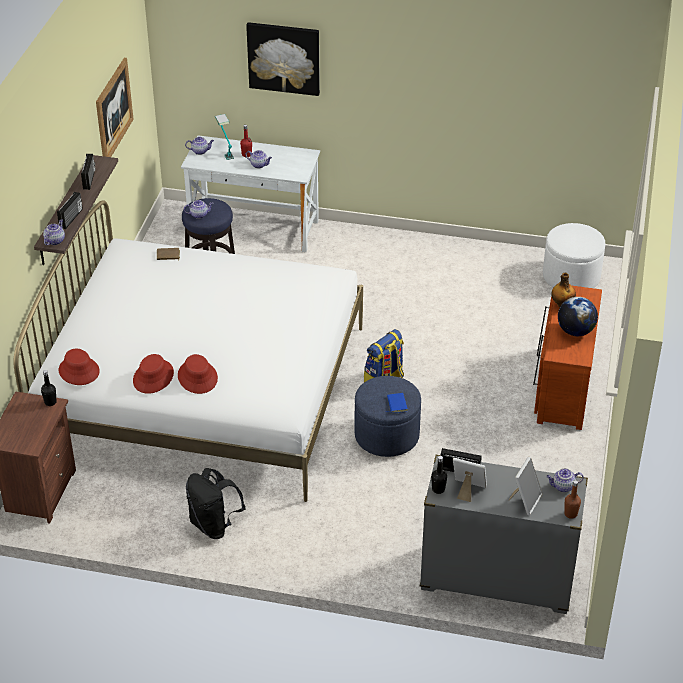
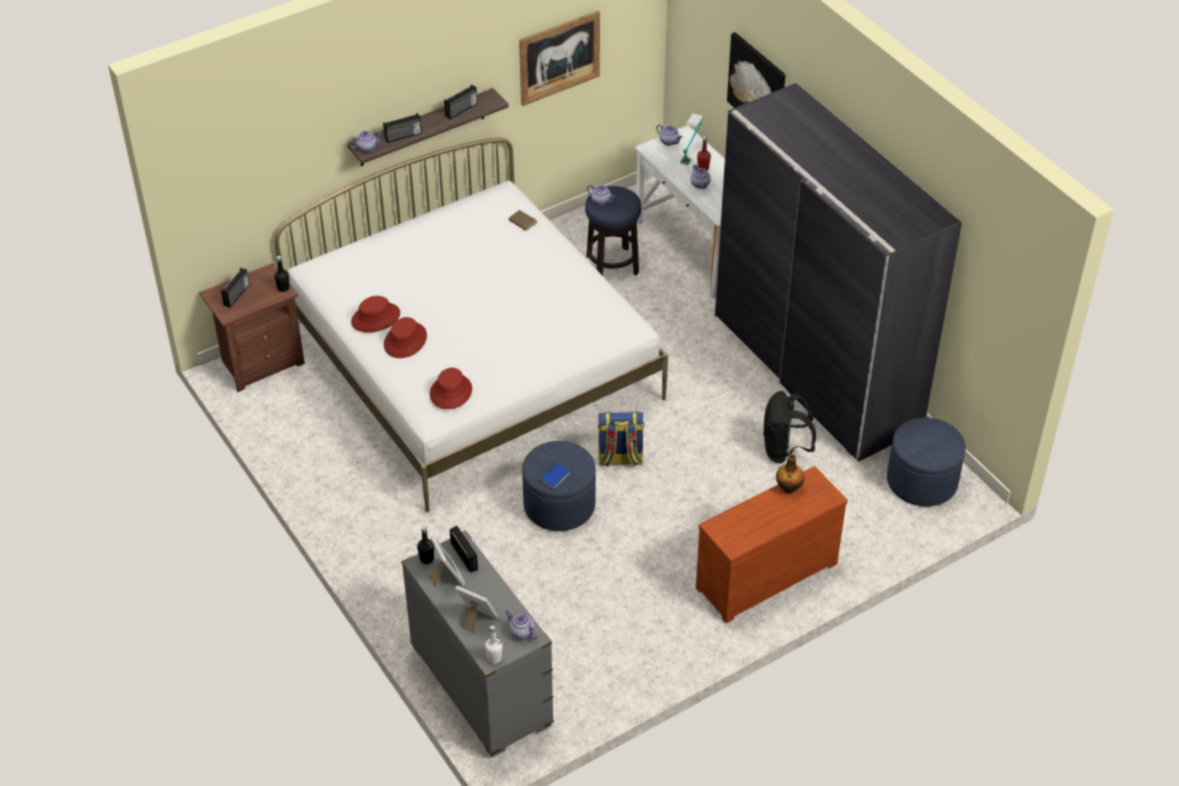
camera: 45 degrees right, 5 degrees up
(19, 430) = (237, 295): none -> radio
(78, 371) = (333, 276): red hat -> red hat (450, 392)
(214, 525) = (339, 479): black backpack -> black backpack (784, 450)
(427, 255) = (815, 371): none -> grey wardrobe
(524, 500) = (476, 619): picture frame -> picture frame turned 135 degrees counterclockwise
(570, 514) = (494, 658): brown bottle -> white bottle
(571, 277) = (922, 481): white ottoman -> blue ottoman
(575, 331) = (764, 519): globe -> none

